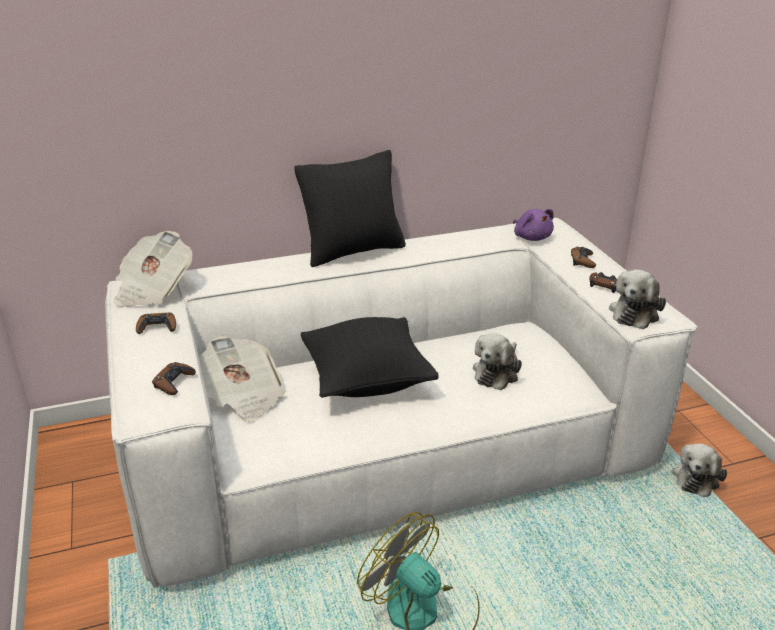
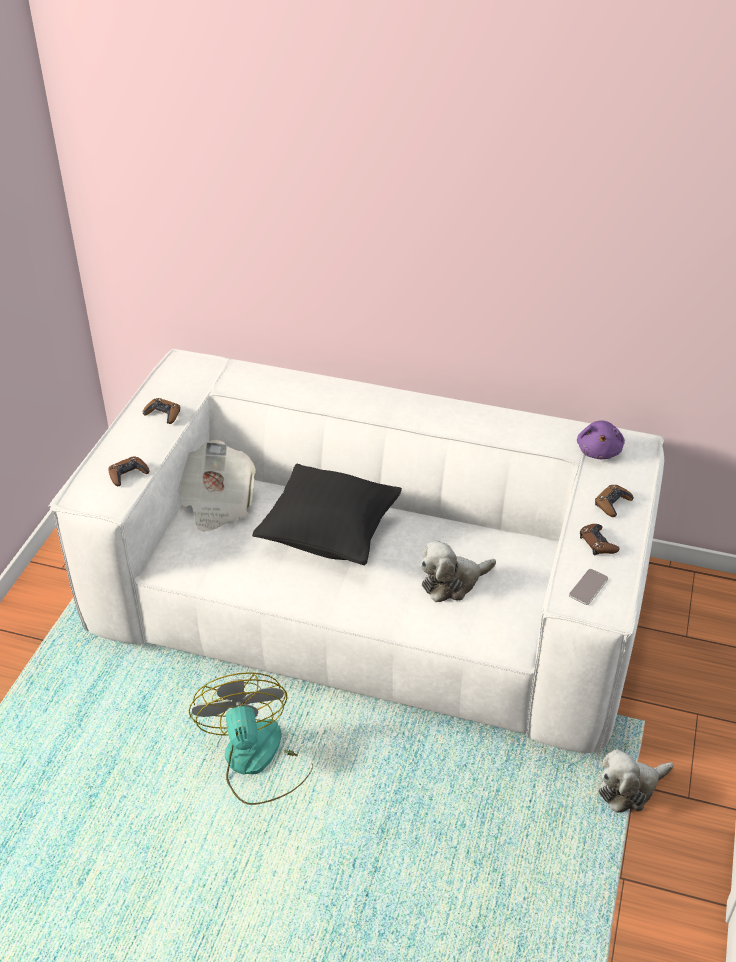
camera: 35 degrees right, 10 degrees up
(153, 290) = (194, 372): newspaper -> none
(353, 251) = (401, 397): black pillow -> none
(635, 312) = (588, 587): plush toy -> phone

